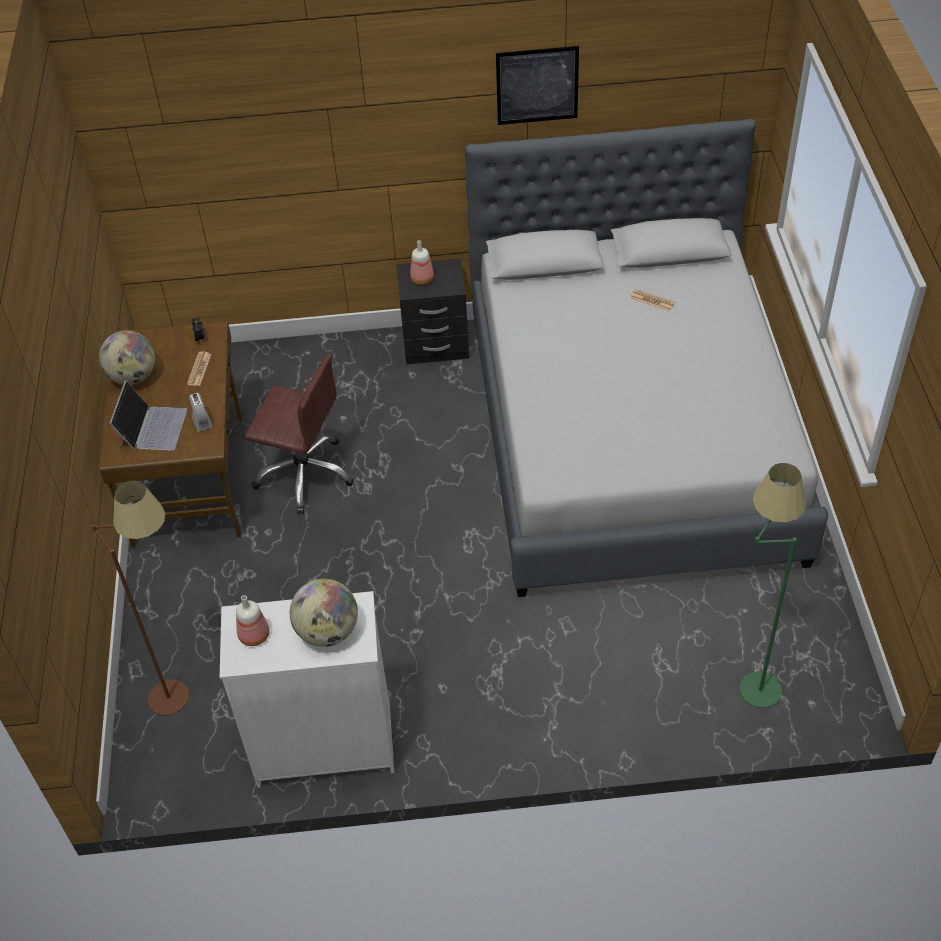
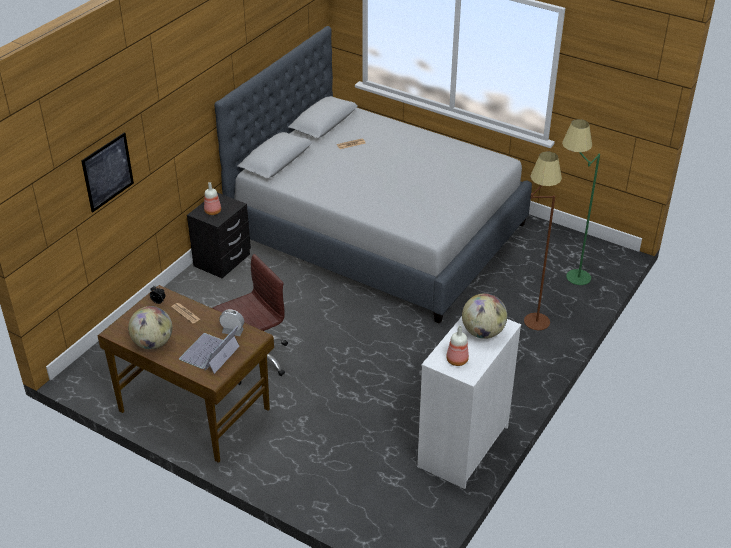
camera: 55 degrees left, 10 degrees down
(152, 427) = (209, 353): laptop -> laptop turned 105 degrees counterclockwise
(181, 683) = (354, 488): brown floor lamp -> brown floor lamp (531, 314)
(537, 85) = (236, 47): picture -> picture (107, 172)

